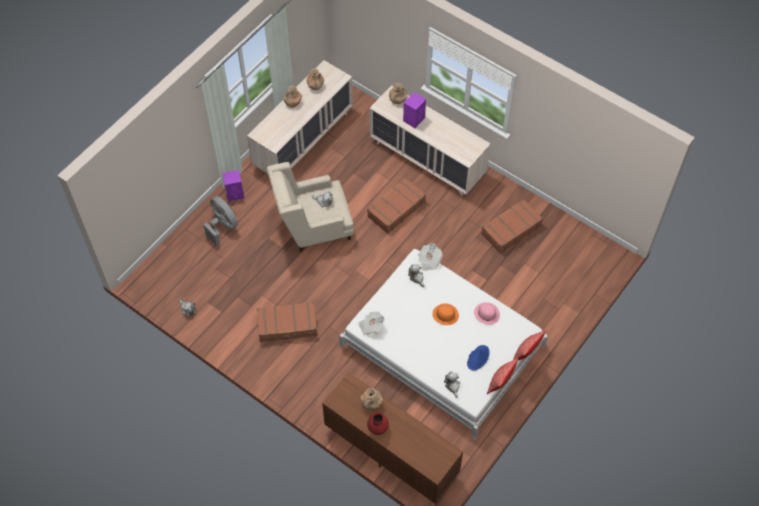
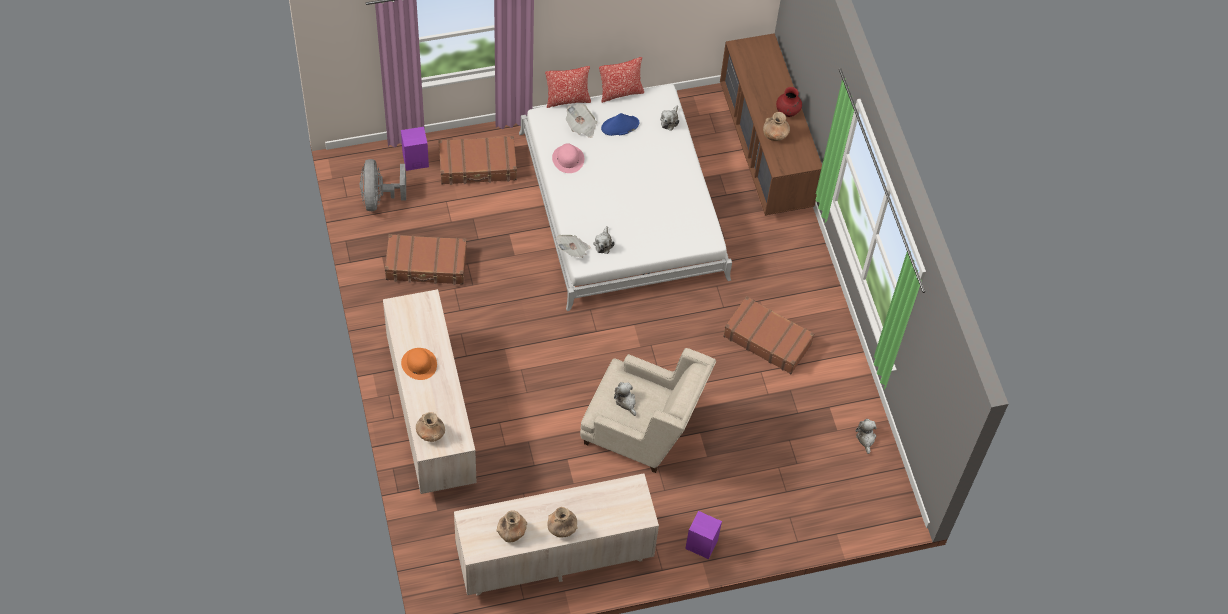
camera: 145 degrees left, 0 degrees up
(223, 226) = (749, 511): grey fan -> grey fan (379, 198)
(371, 326) = (698, 230): newspaper -> newspaper (581, 126)
(396, 209) = (528, 382): brown suitcase -> brown suitcase (478, 166)
(414, 119) = (437, 394): purple speaker -> purple speaker (415, 160)
(445, 314) = (611, 186): orange hat -> orange hat (419, 363)

